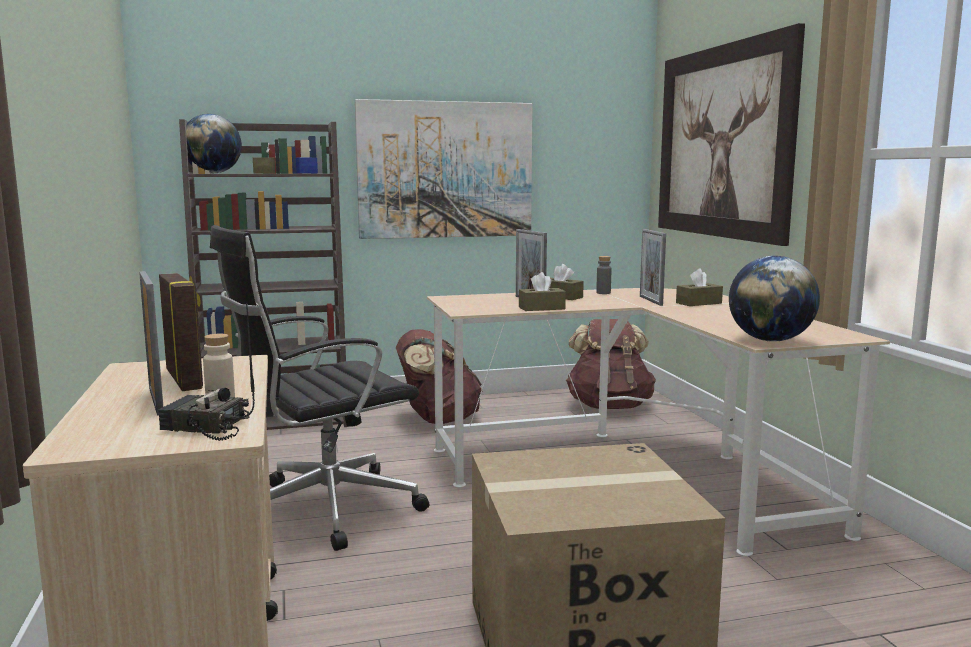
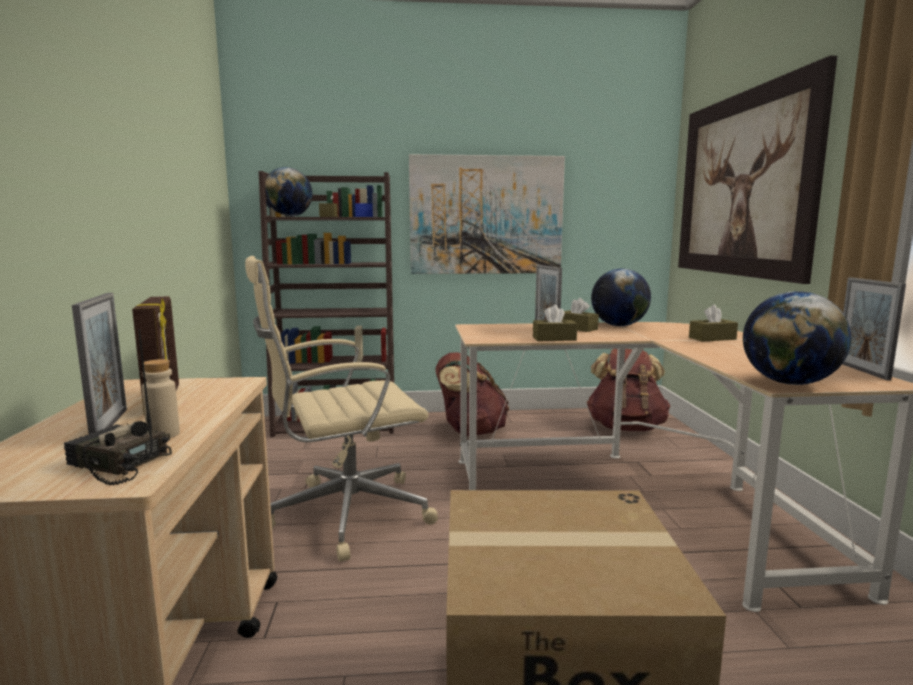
camera: 10 degrees right, 0 degrees up
(323, 509) = (344, 514): black office chair -> beige office chair
(603, 293) = (619, 325): grey bottle -> globe
(650, 300) = (663, 334): picture frame -> picture frame (862, 370)

